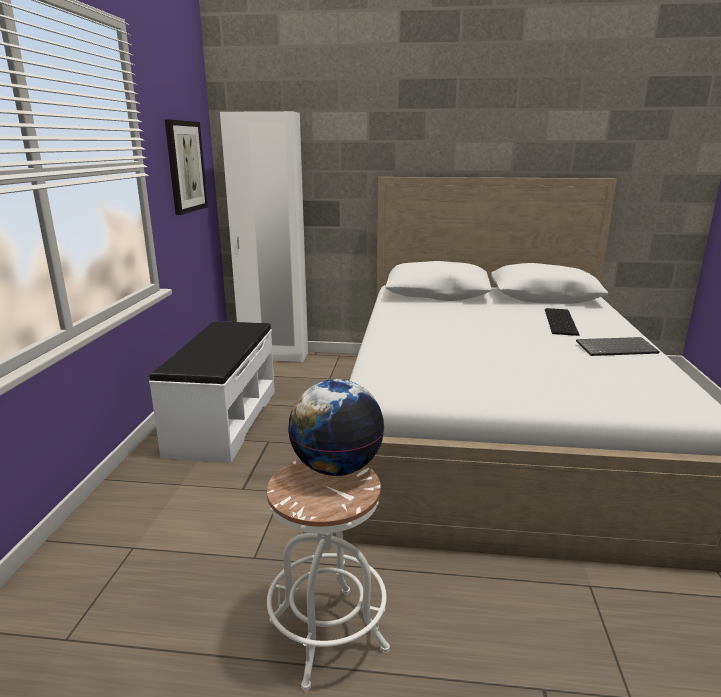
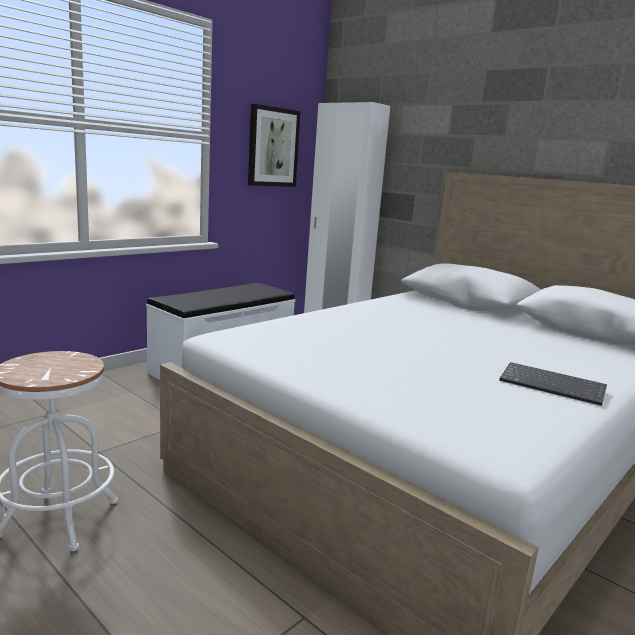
camera: 35 degrees right, 5 degrees down
(336, 467) = (81, 363): globe -> none
(562, 321) = (549, 351): keyboard -> none

